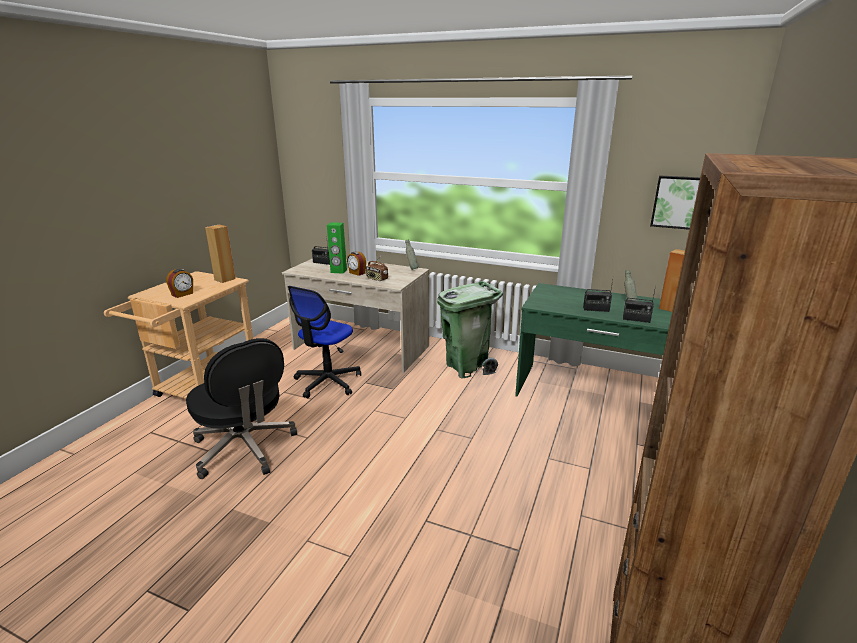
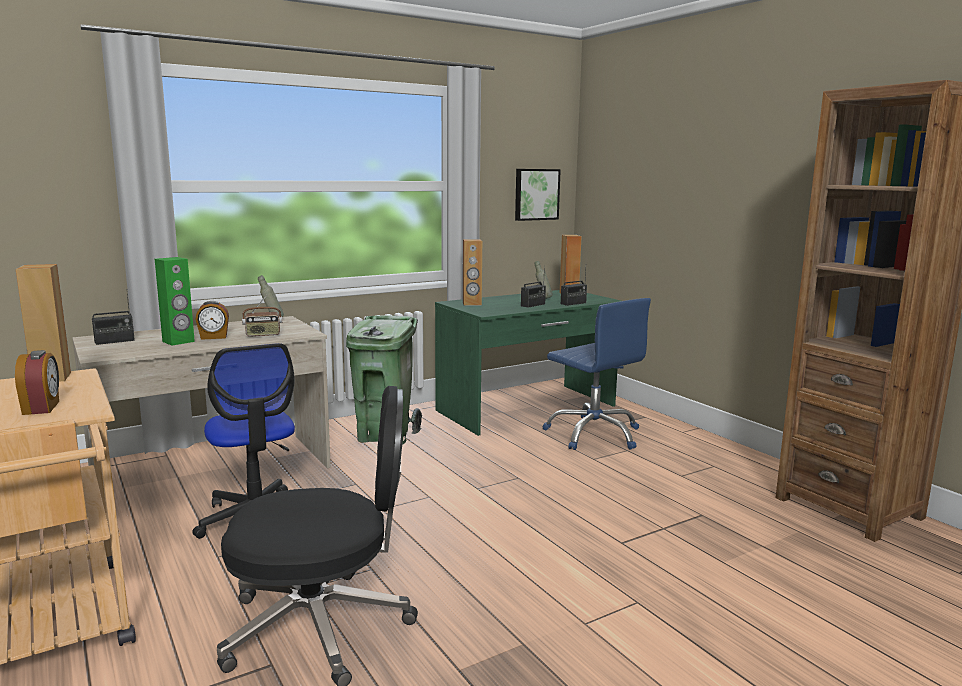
camera: 55 degrees left, 10 degrees down
(555, 293) = (472, 304): none -> brown speaker
(596, 441) = (594, 434): none -> blue office chair

